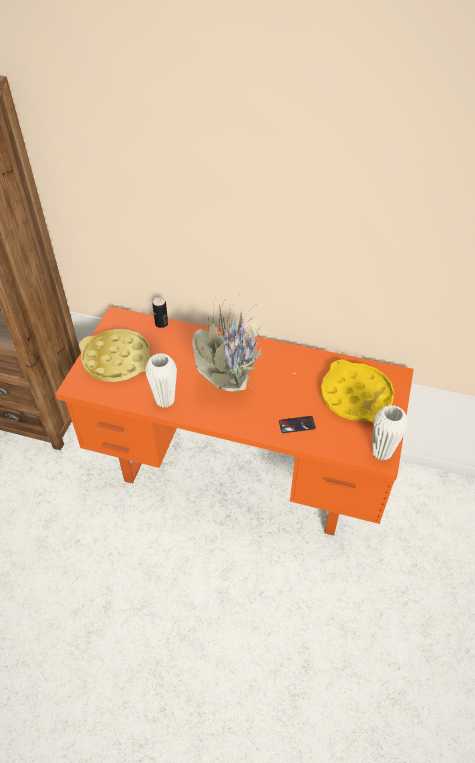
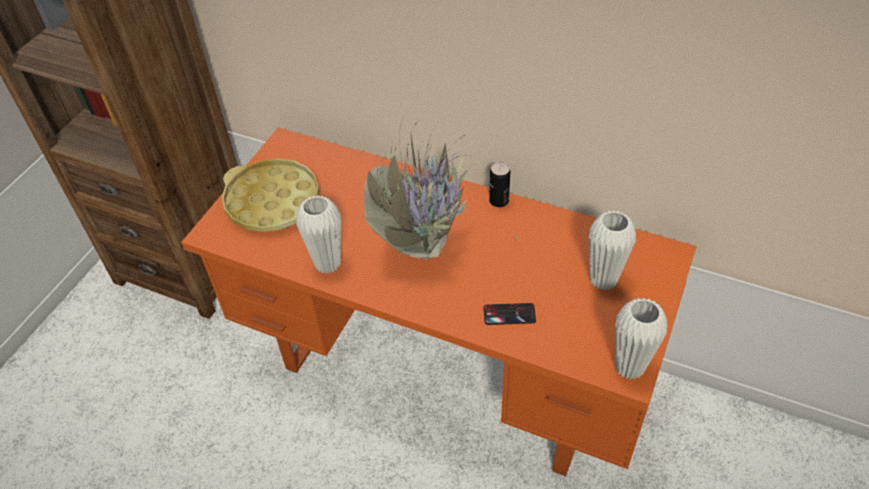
camera: 10 degrees right, 0 degrees up
(161, 323) = (343, 156): can -> can (499, 201)
(356, 396) = (603, 280): yellow tray -> white vase

